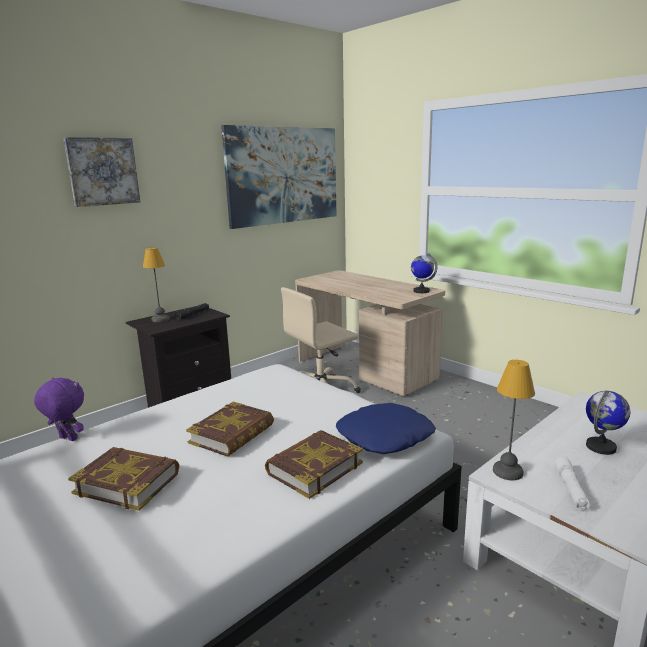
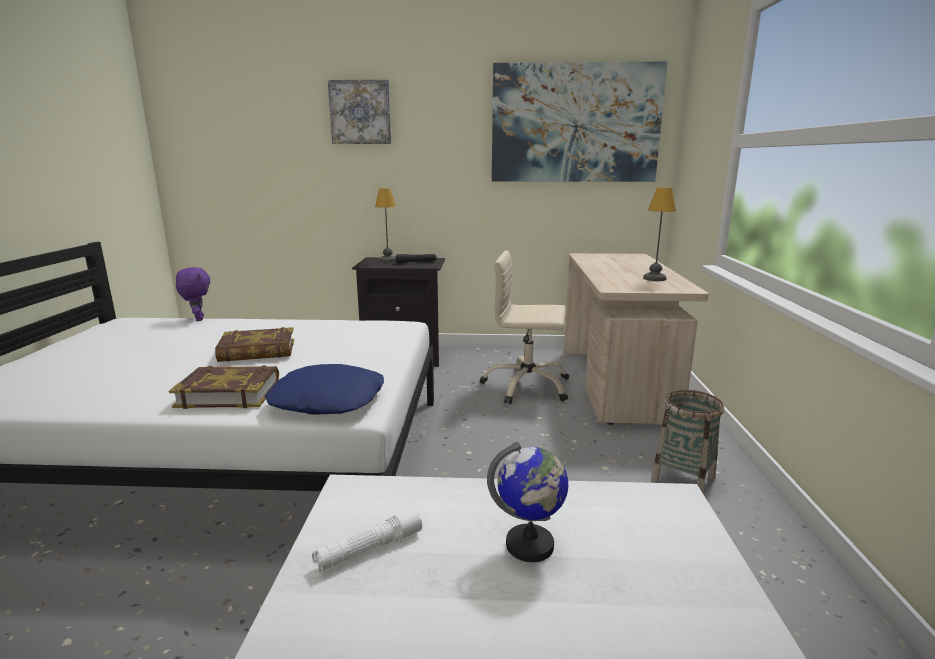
camera: 45 degrees right, 0 degrees up
(127, 482) = (148, 350): book -> none
(421, 291) = (670, 287): globe -> none
(483, 407) = (683, 479): none -> basket
(509, 471) = (366, 494): table lamp -> table lamp (655, 279)

